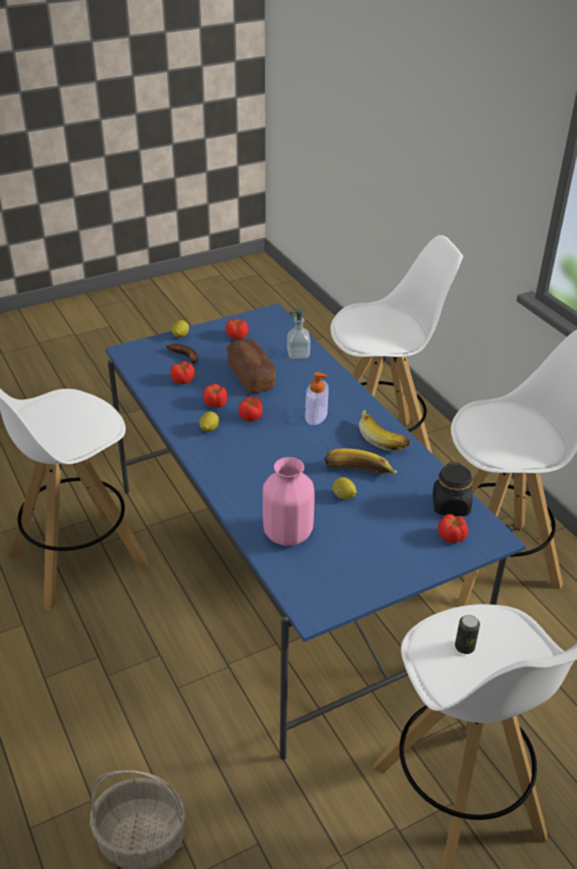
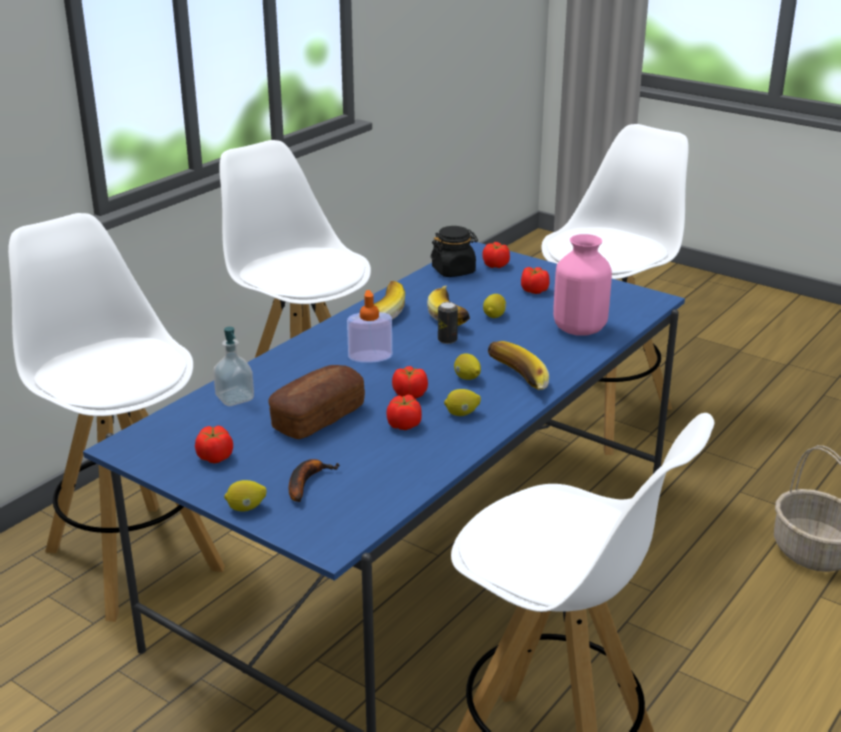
camera: 115 degrees left, 10 degrees down
(183, 380) = (370, 465): tomato -> tomato (534, 290)
(233, 467) = (515, 380): none -> banana
(252, 447) = (467, 378): none -> lemon
(464, 647) = (608, 249): can -> can (447, 340)

